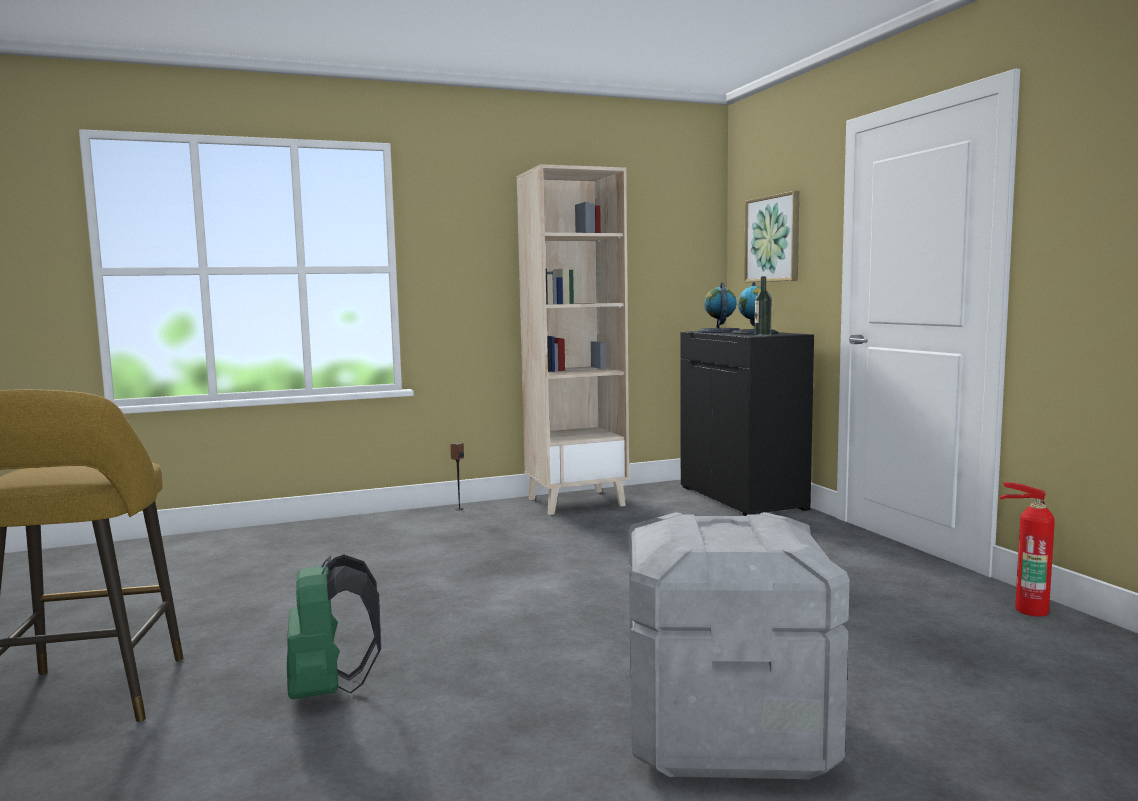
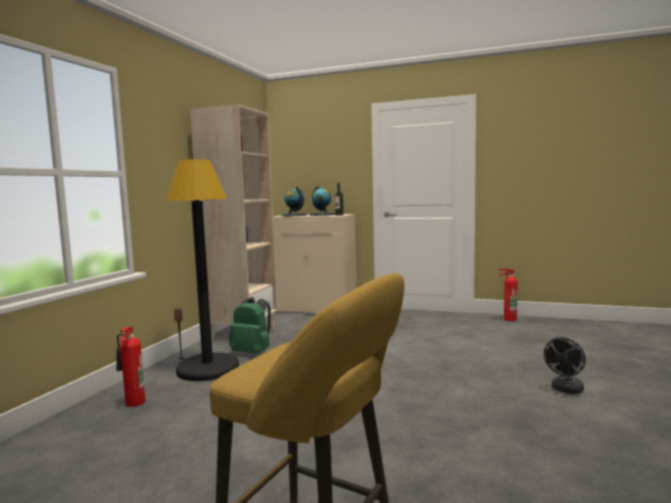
camera: 50 degrees left, 0 degrees up
(329, 690) = (424, 466): green backpack -> green backpack (253, 352)
(332, 534) = (133, 403): none -> fire extinguisher
(450, 526) = (208, 368): none -> black floor lamp
(728, 731) = (566, 390): grey storage box -> black fan
(743, 498) = (316, 309): black cabinet -> beige cabinet
(773, 239) = (314, 162): picture -> none

